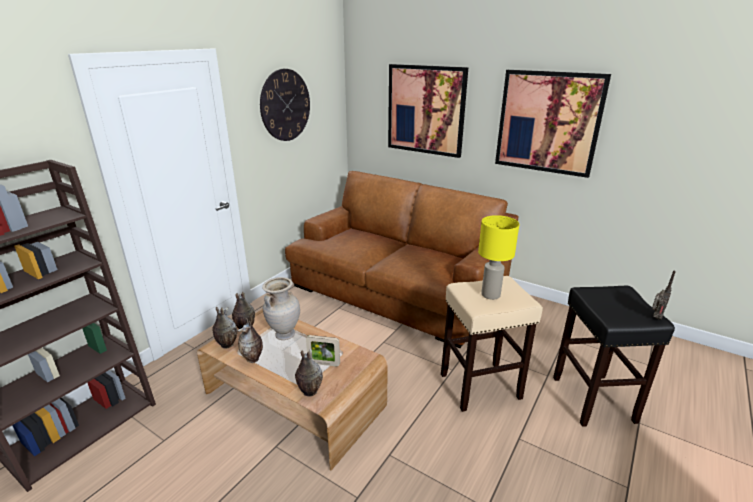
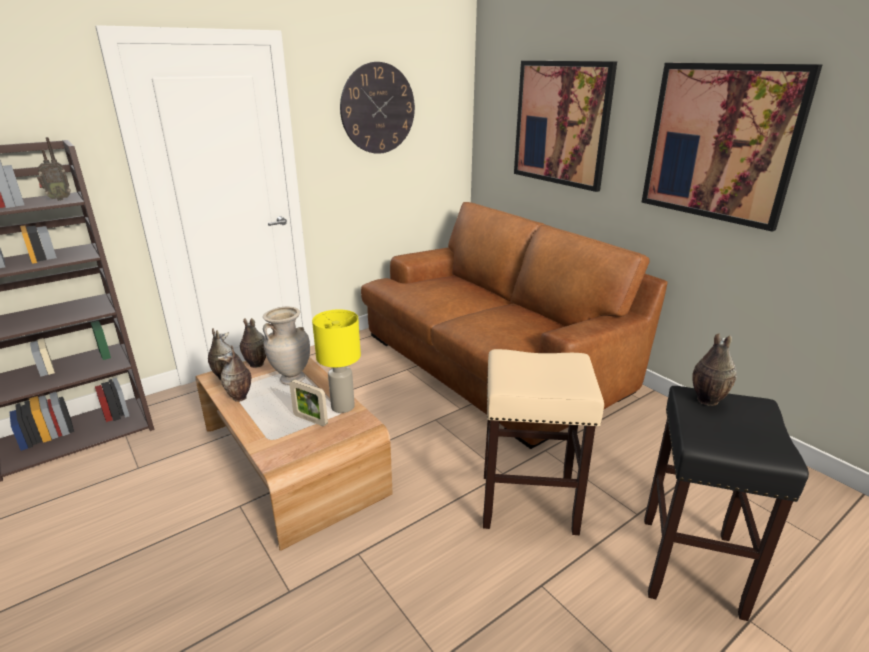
camera: 20 degrees right, 0 degrees up
(309, 392) = (270, 447): vase -> vase (706, 400)
(490, 294) = (537, 372): yellow table lamp -> yellow table lamp (343, 406)
(655, 318) = (780, 453): radio -> radio (58, 199)

